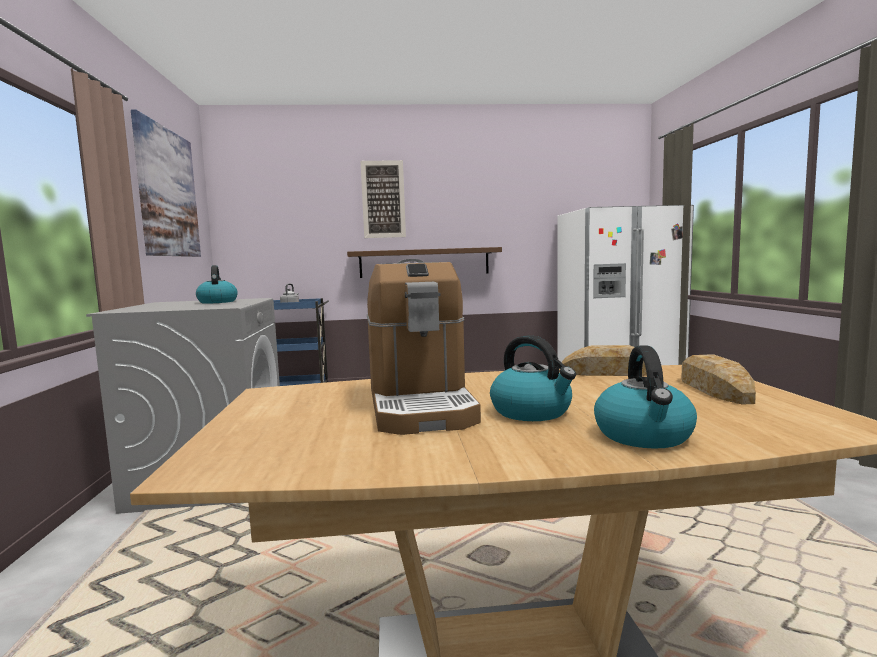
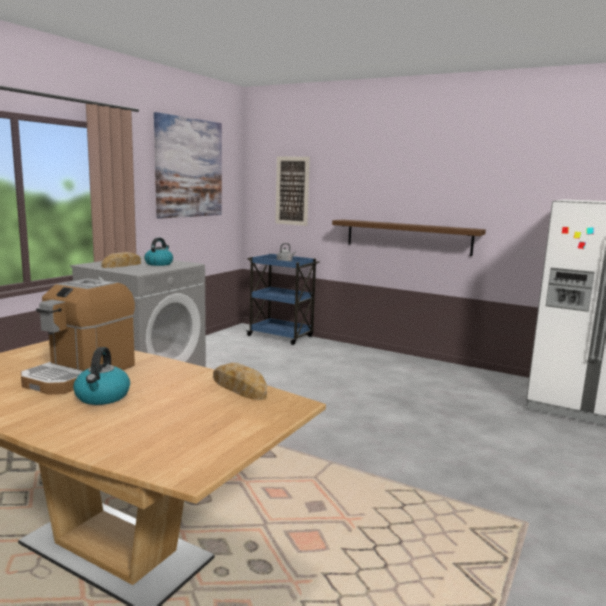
camera: 35 degrees right, 5 degrees up
(383, 199) = (376, 171): picture -> picture (292, 191)
(644, 436) = (88, 430): kettle -> none
(714, 389) = (238, 422): bread -> bread (121, 265)

